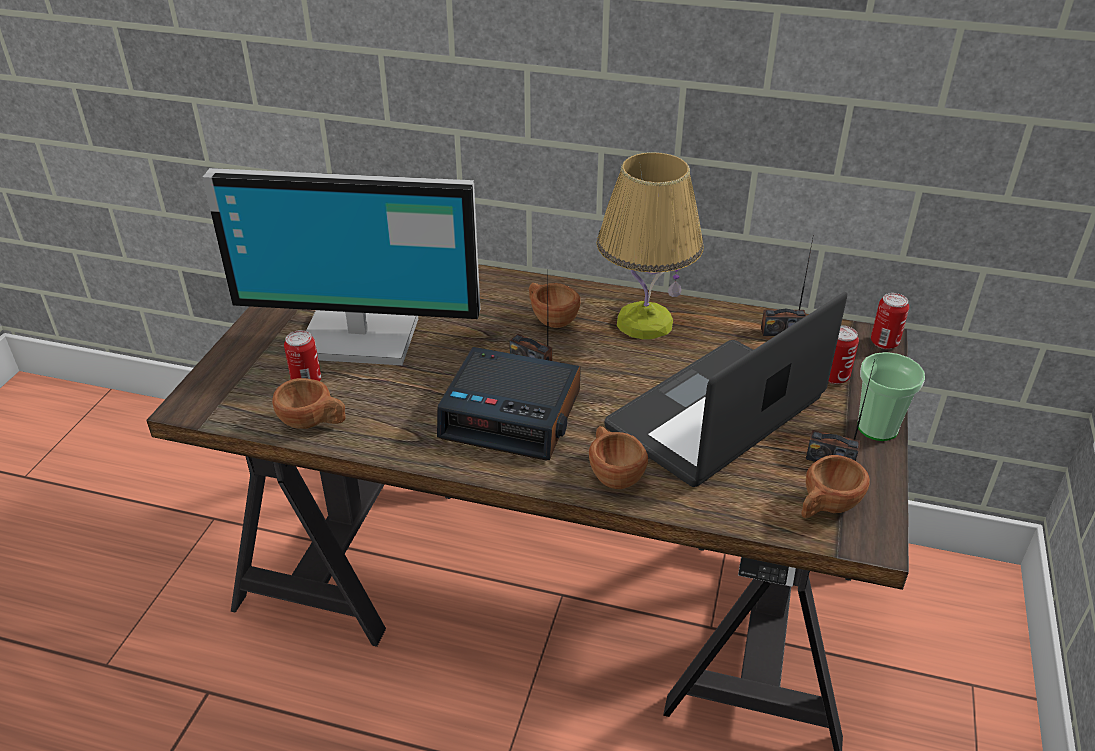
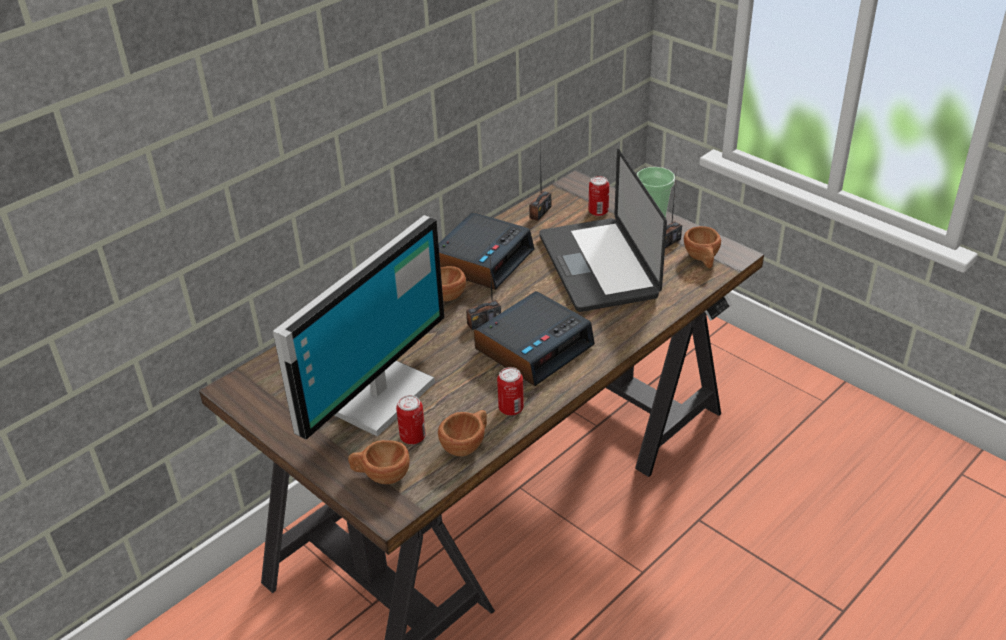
camera: 60 degrees left, 0 degrees up
(612, 473) = (622, 324): brown cup -> brown cup (381, 476)
(644, 322) = (482, 260): table lamp -> alarm clock
(884, 342) = (582, 182): can -> can (511, 408)

